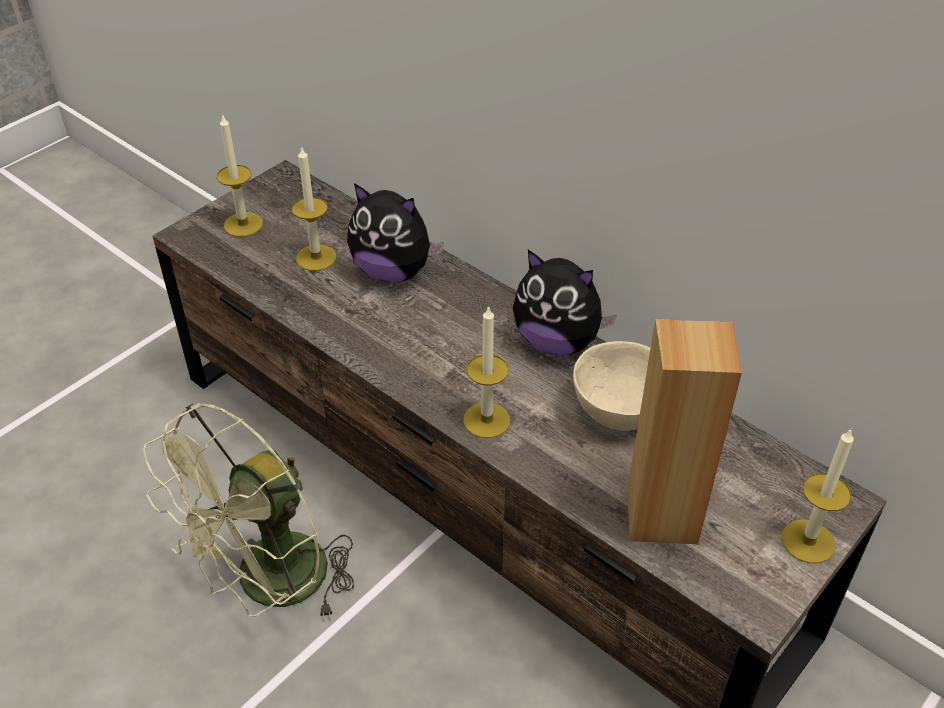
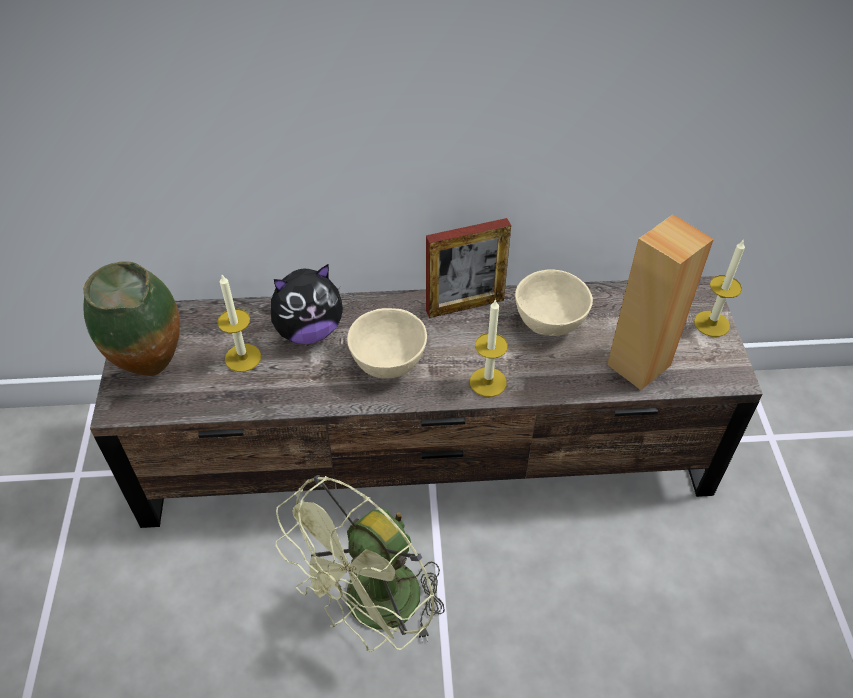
camera: 45 degrees left, 5 degrees up
(243, 224) = (154, 371): candle -> vase
(270, 587) = (373, 610): green fan -> green fan turned 45 degrees clockwise
(422, 342) = (389, 363): none -> beige bowl
(557, 341) = (465, 305): plush toy -> picture frame

